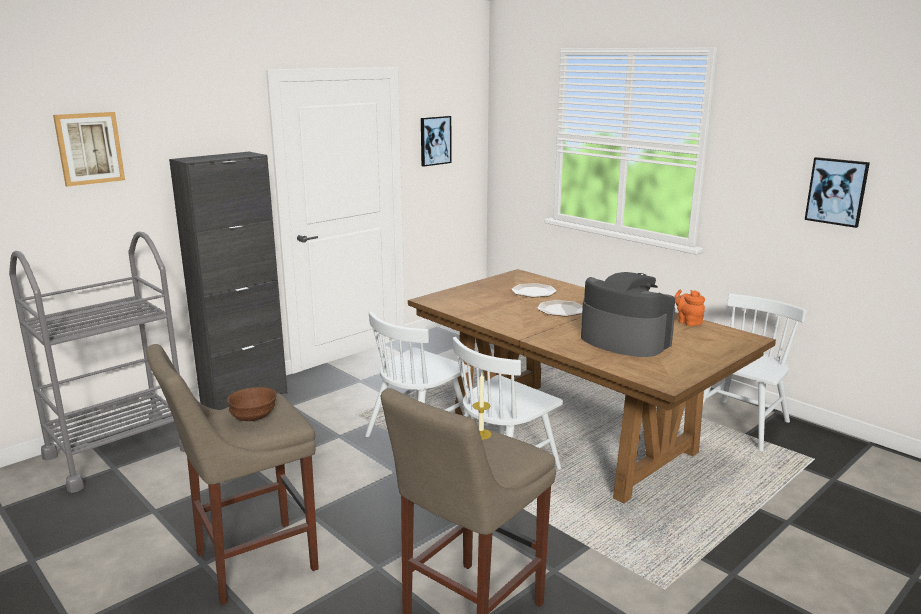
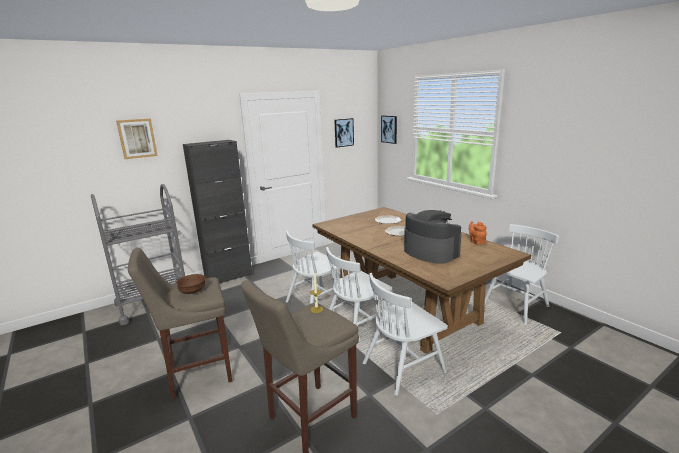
camera: 10 degrees right, 0 degrees up
(594, 525) = (403, 367): none -> white chair
(836, 191) = (580, 159): picture -> picture (389, 129)

